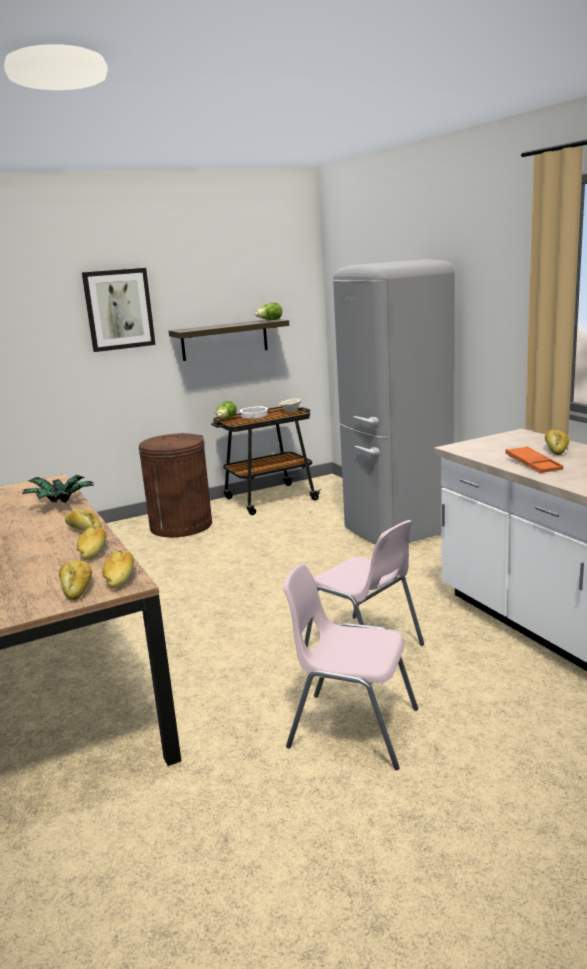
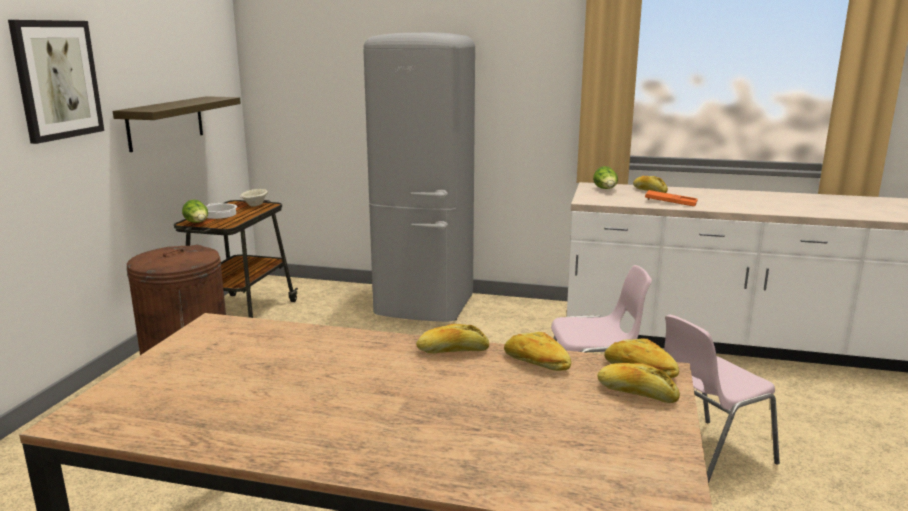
camera: 50 degrees left, 0 degrees up
(59, 504) = (326, 341): potted plant -> none
(269, 320) = (215, 98): lettuce -> lettuce (606, 189)

